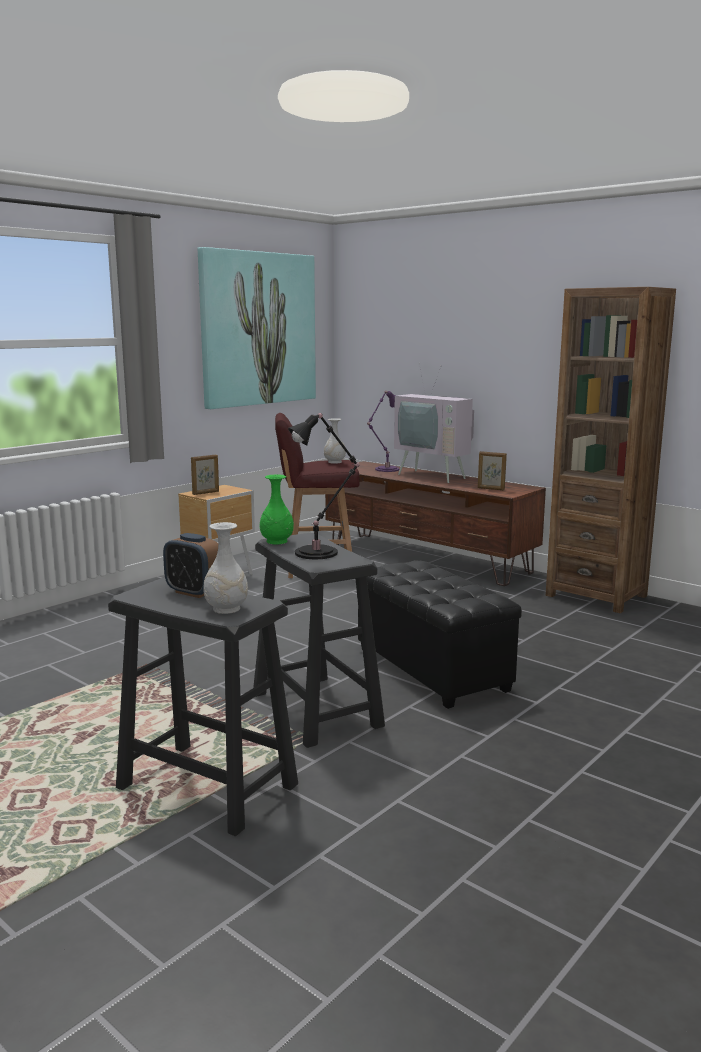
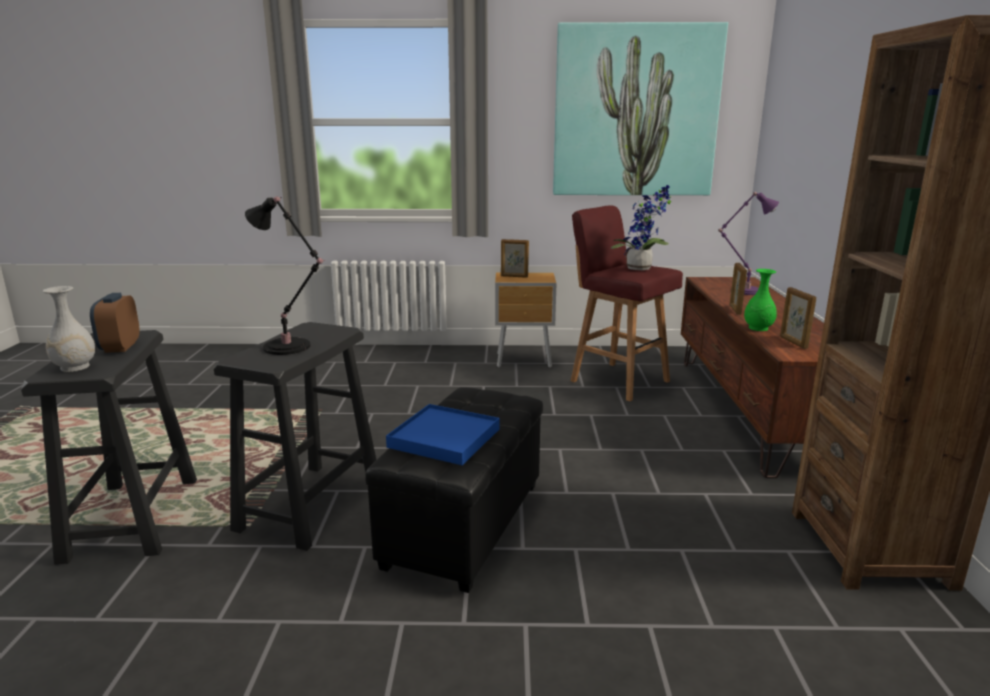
camera: 50 degrees right, 5 degrees up
(276, 541) = (307, 327): green vase -> green vase (757, 328)
(335, 462) = (642, 269): white vase -> potted plant
(415, 480) = (735, 310): none -> picture frame
(435, 475) = (779, 310): television -> none
(447, 590) = (445, 438): none -> blue tray

